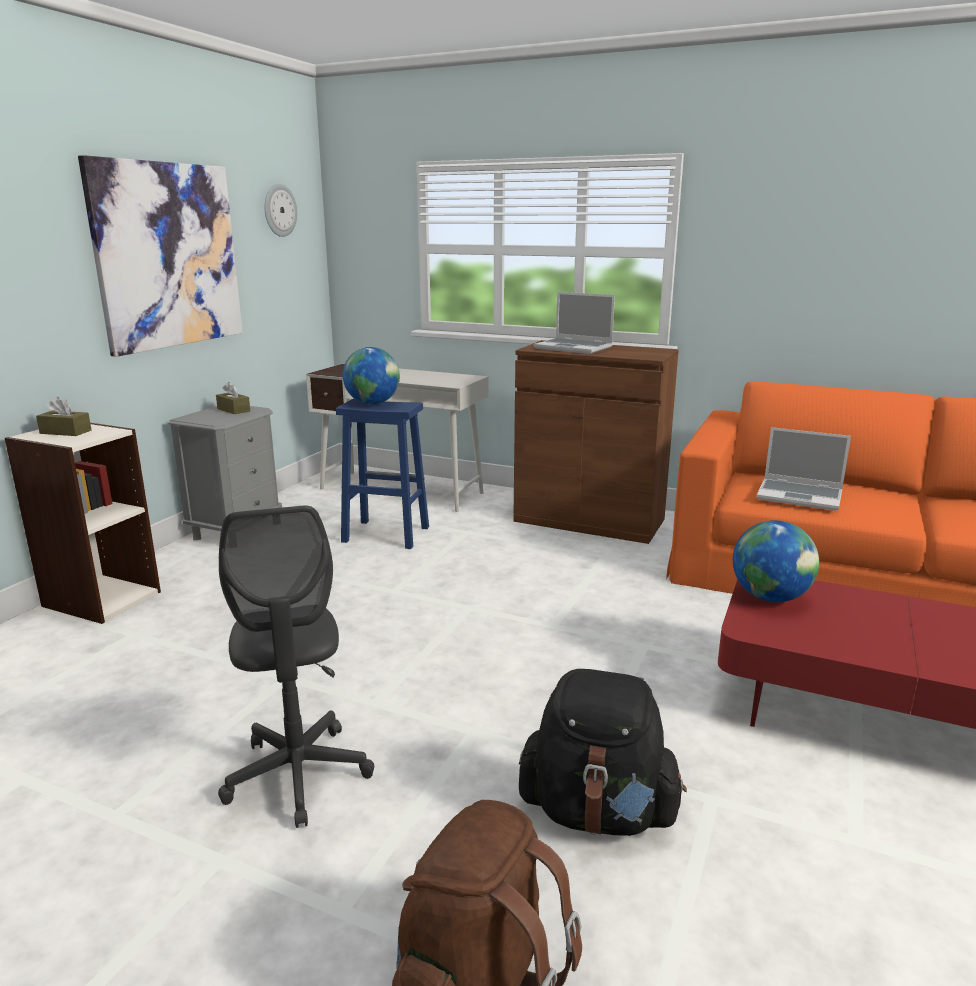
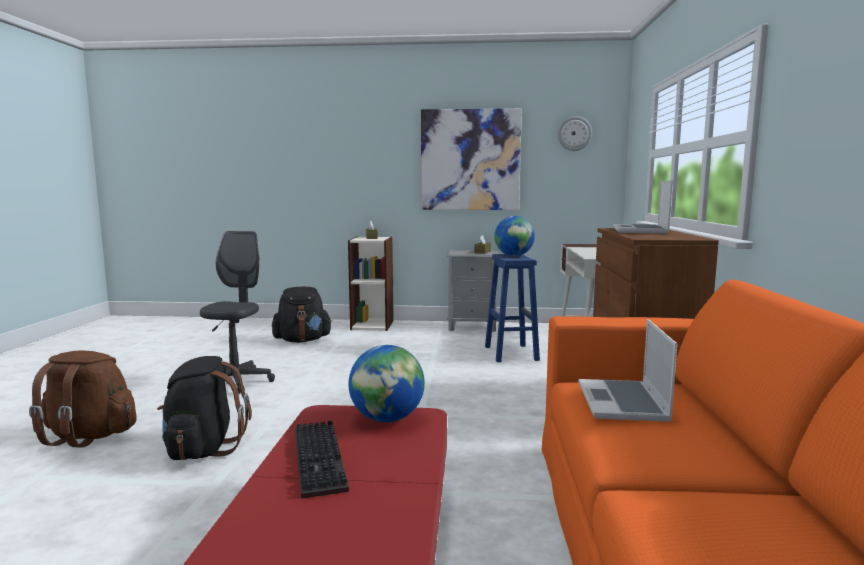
camera: 70 degrees right, 10 degrees down
(101, 680) = (302, 340): none -> black backpack
(298, 775) = (236, 382): grey office chair -> grey office chair turned 135 degrees clockwise
(875, 638) = (322, 460): none -> keyboard

